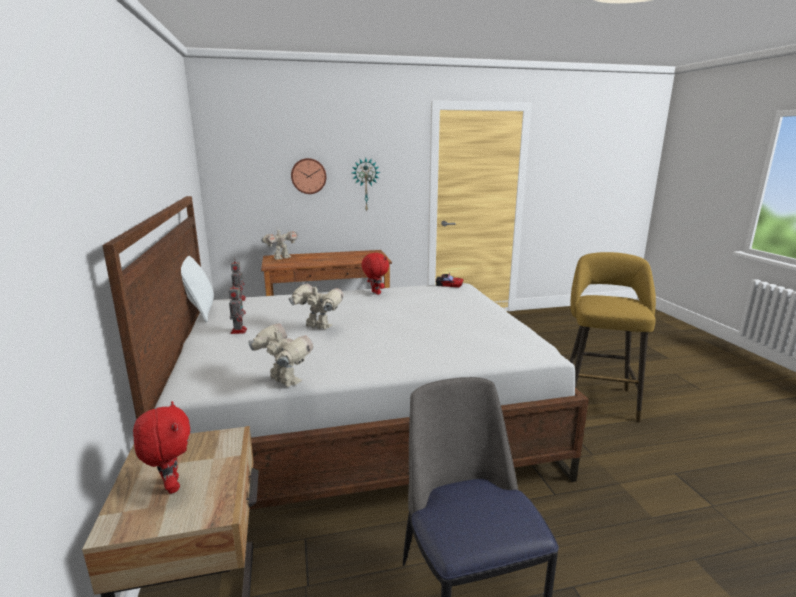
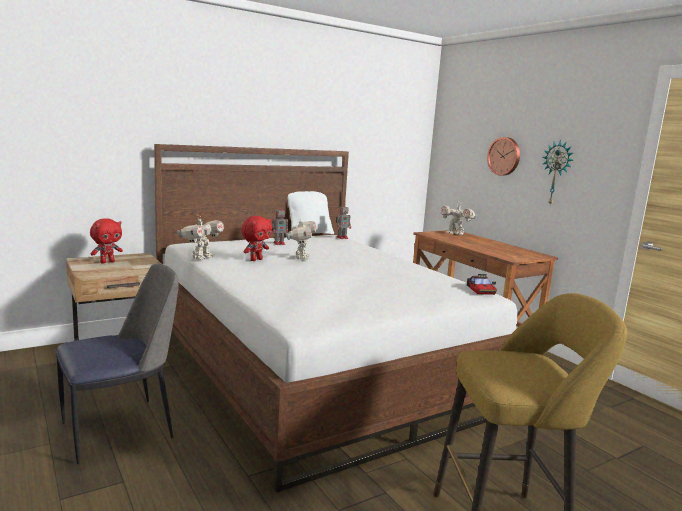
camera: 70 degrees right, 5 degrees down
(375, 293) = (408, 267): red plush toy -> red plush toy (256, 260)

